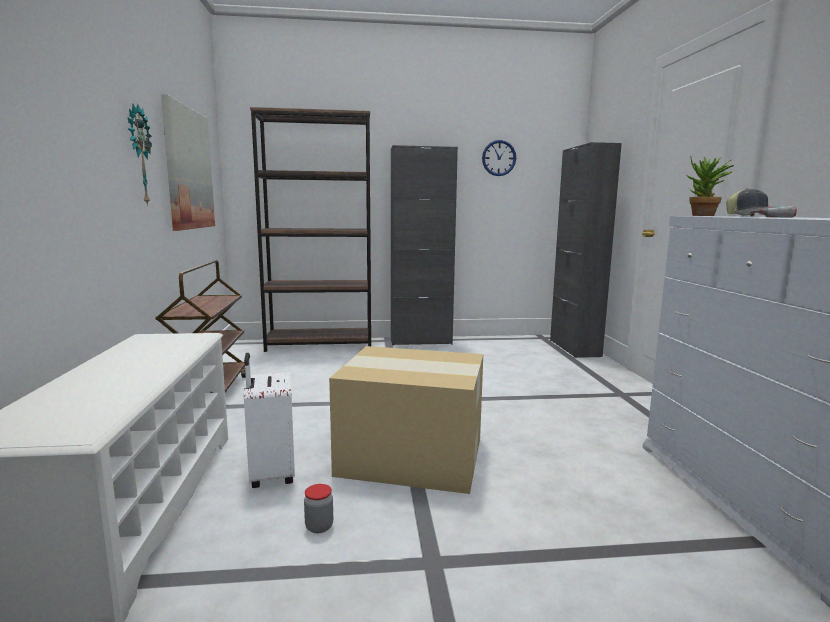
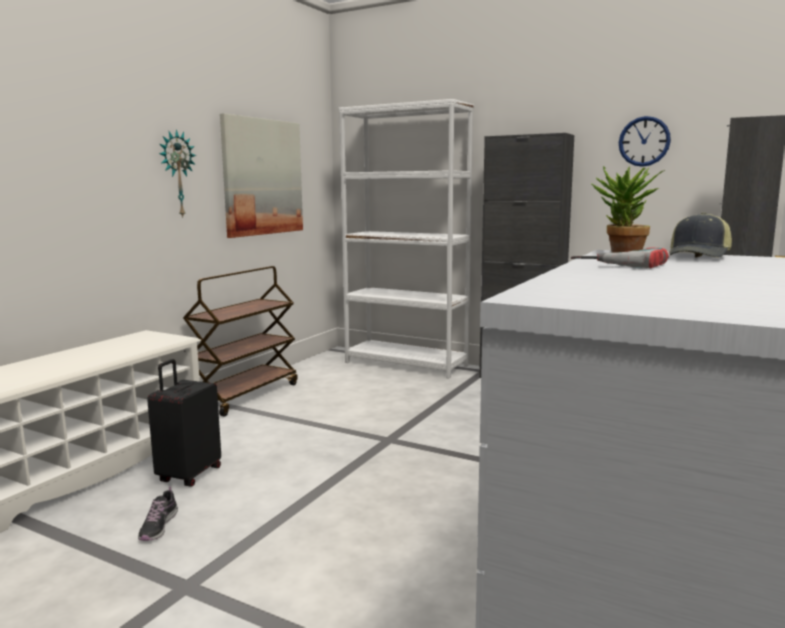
camera: 35 degrees right, 0 degrees up
(270, 475) = (188, 475): white suitcase -> black suitcase
(319, 527) = (158, 527): jar -> shoe
(320, 345) = (406, 364): brown bookcase -> white bookcase
(409, 455) = (312, 494): cardboard box -> none

